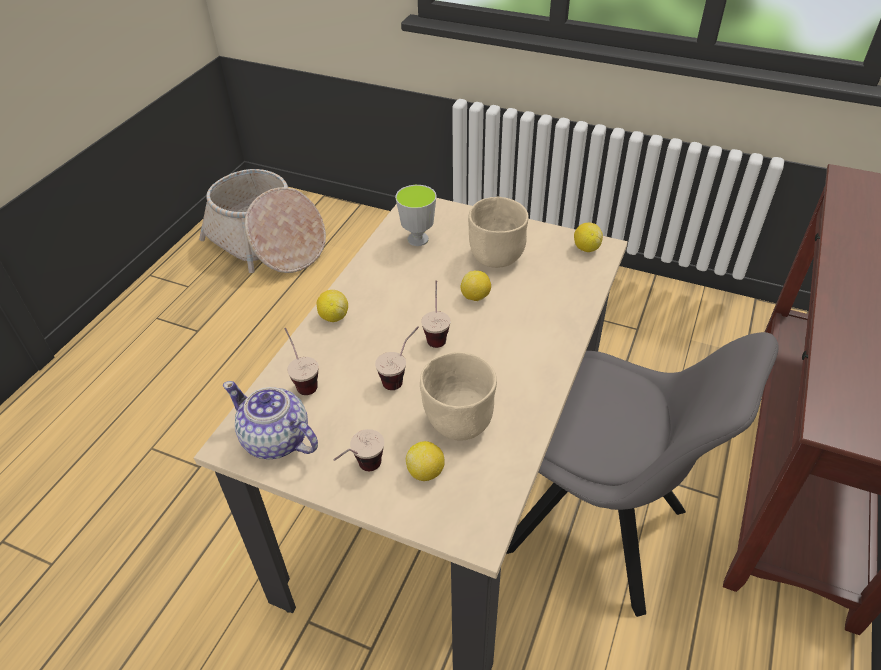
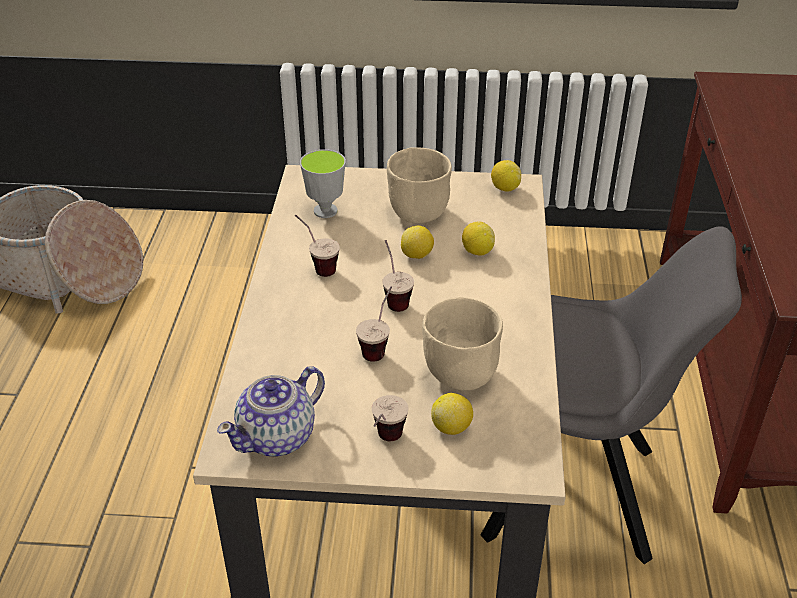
camera: 20 degrees left, 5 degrees down
(276, 440) = (278, 436): teapot -> teapot turned 60 degrees counterclockwise
(302, 380) = (274, 373): cup -> cup (317, 266)
(333, 317) = (274, 304): lemon -> lemon (477, 251)

